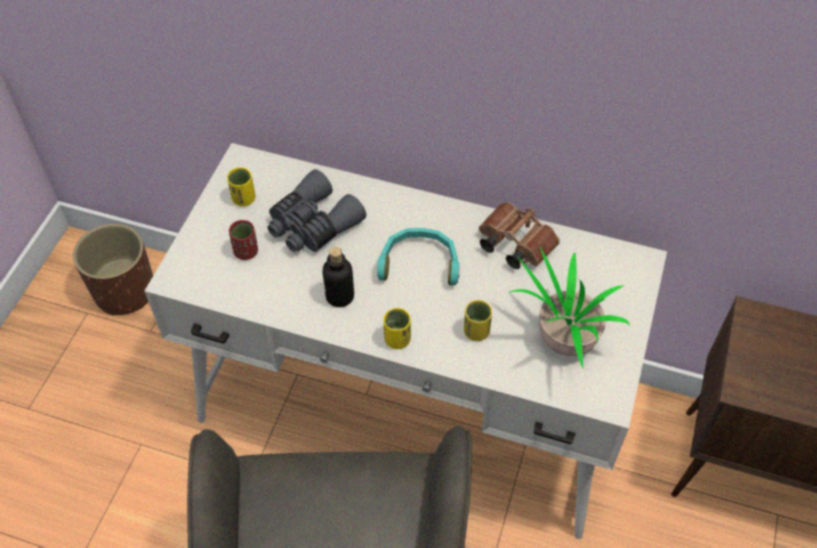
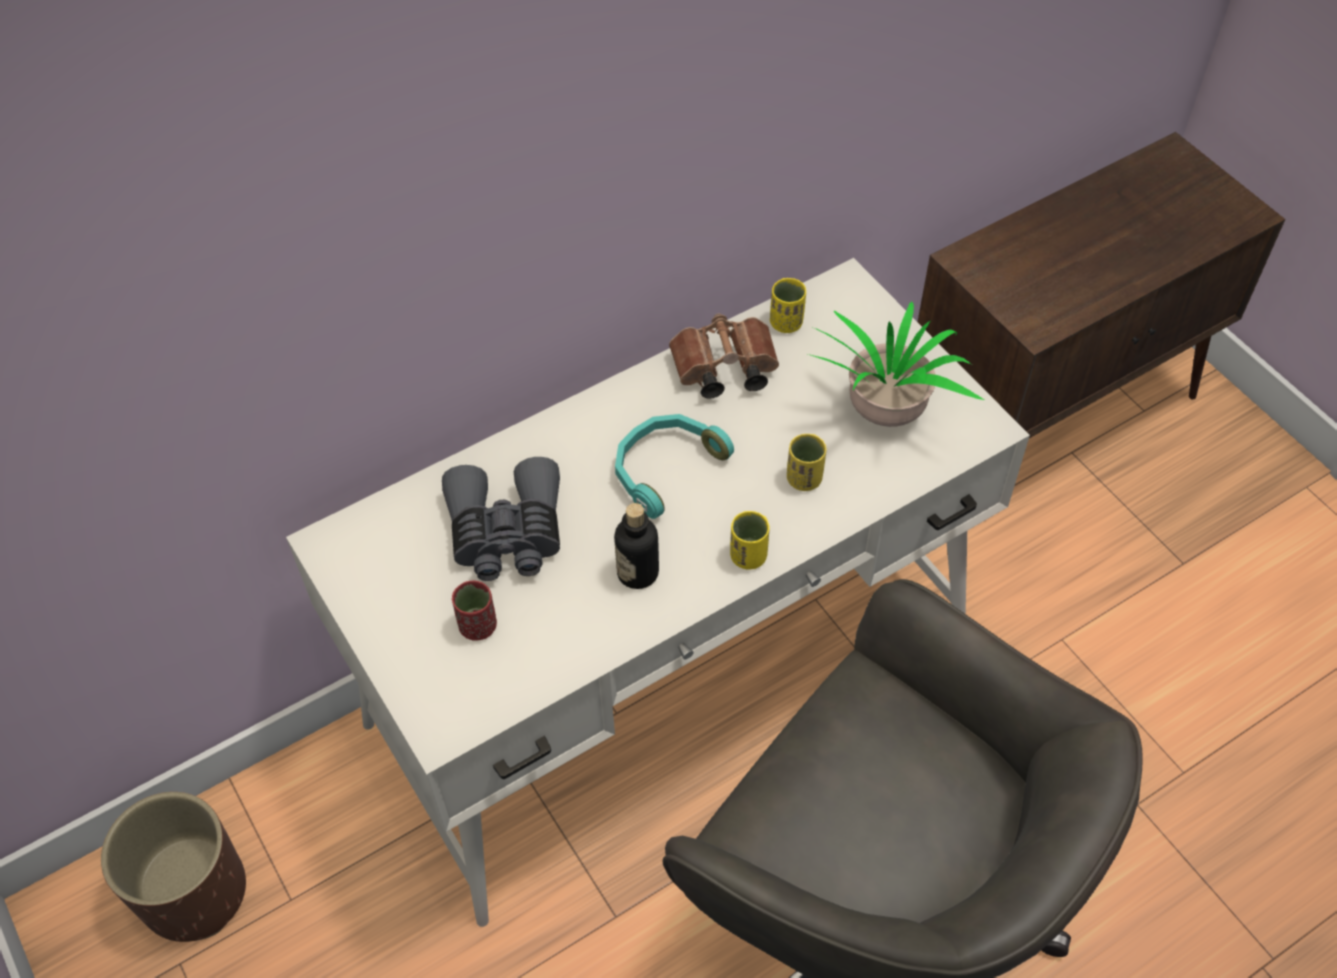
camera: 50 degrees left, 0 degrees up
(244, 199) = (392, 578): yellow cup -> yellow cup (786, 323)

